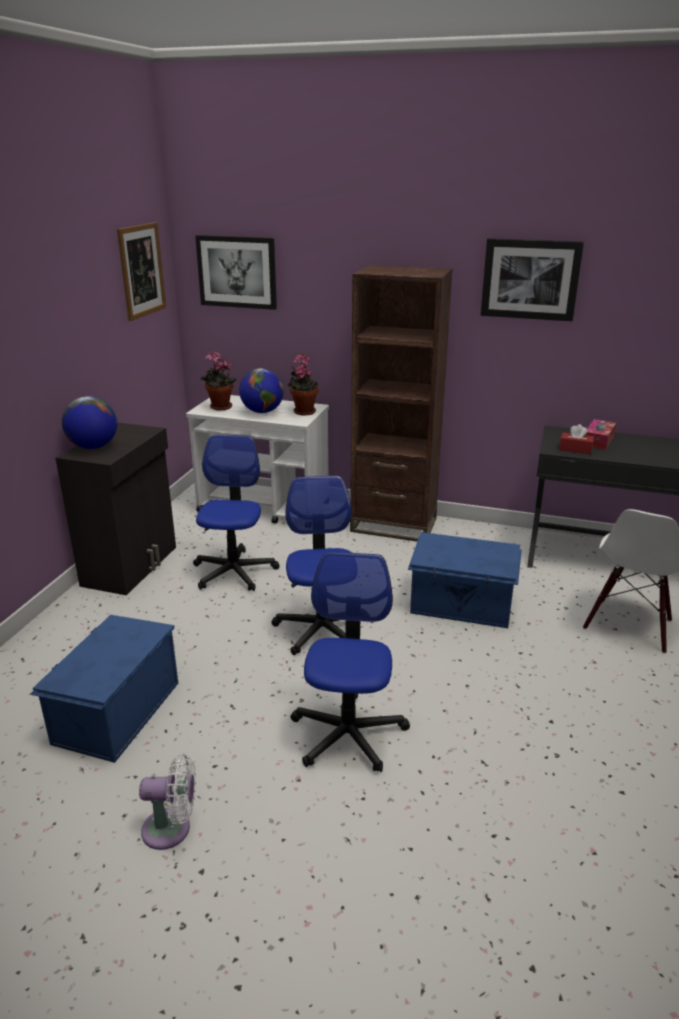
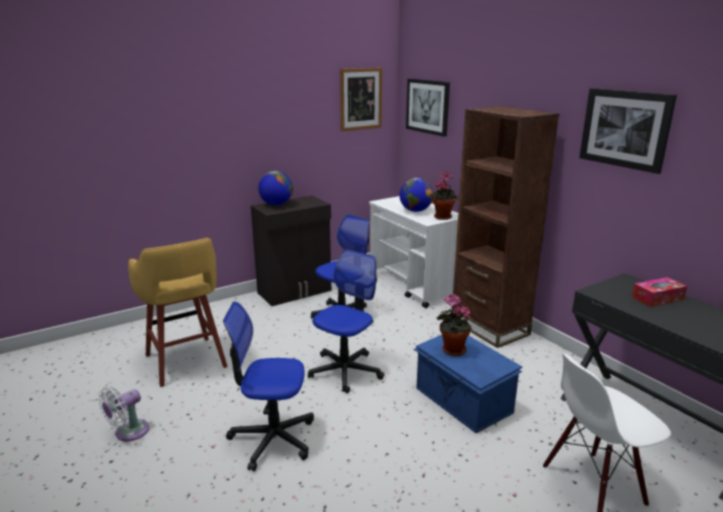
camera: 40 degrees right, 5 degrees down
(115, 712) = (186, 362): blue storage box -> yellow stool
(171, 829) = (129, 432): white fan -> white fan turned 90 degrees clockwise
(219, 407) = (393, 202): potted plant -> potted plant (451, 350)
(348, 734) = (272, 438): office chair -> office chair turned 135 degrees counterclockwise
(575, 449) = (617, 298): red tissue box -> none

